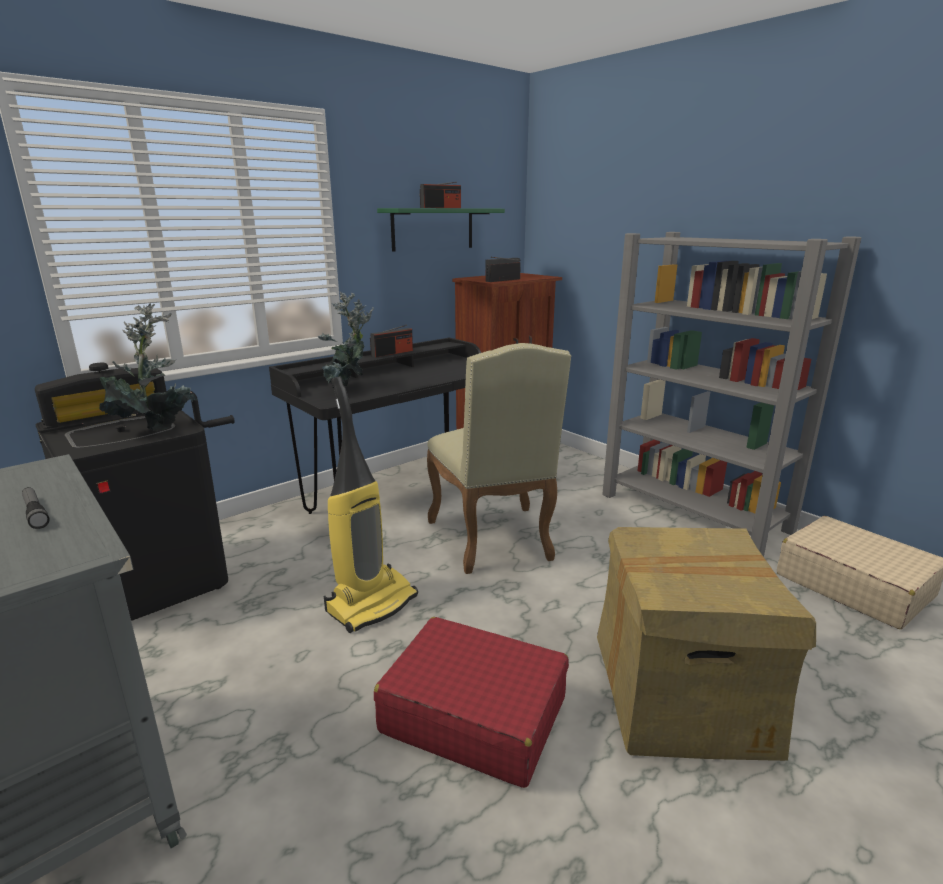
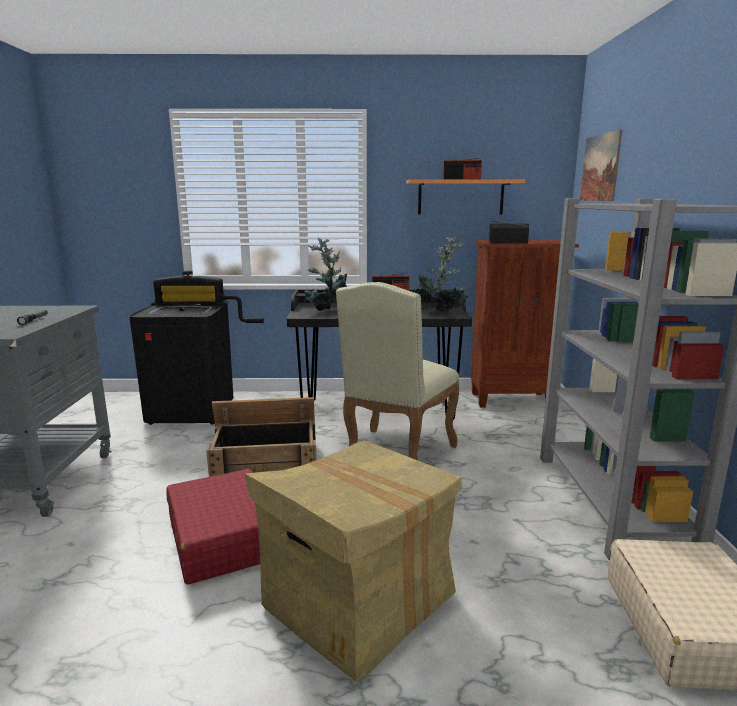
camera: 40 degrees right, 5 degrees down
(156, 426) = (196, 311): potted plant -> potted plant (441, 310)
(371, 603) = (266, 461): vacuum cleaner -> crate
(433, 229) = (460, 197): green shelf -> orange shelf
(576, 198) = (600, 168): none -> picture

